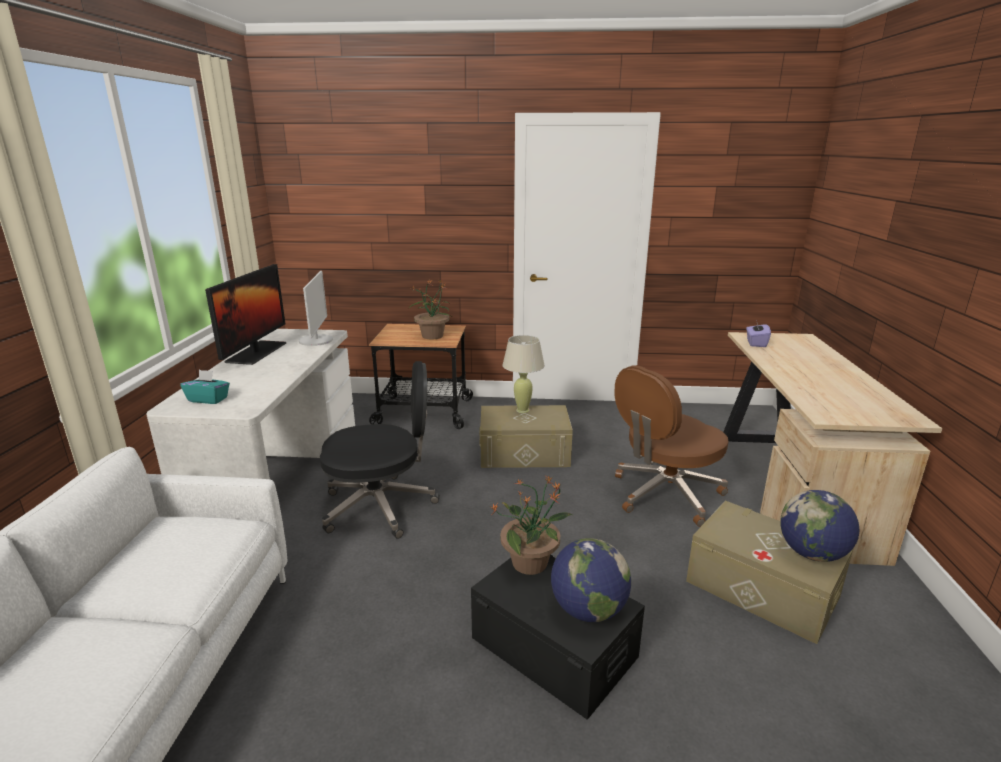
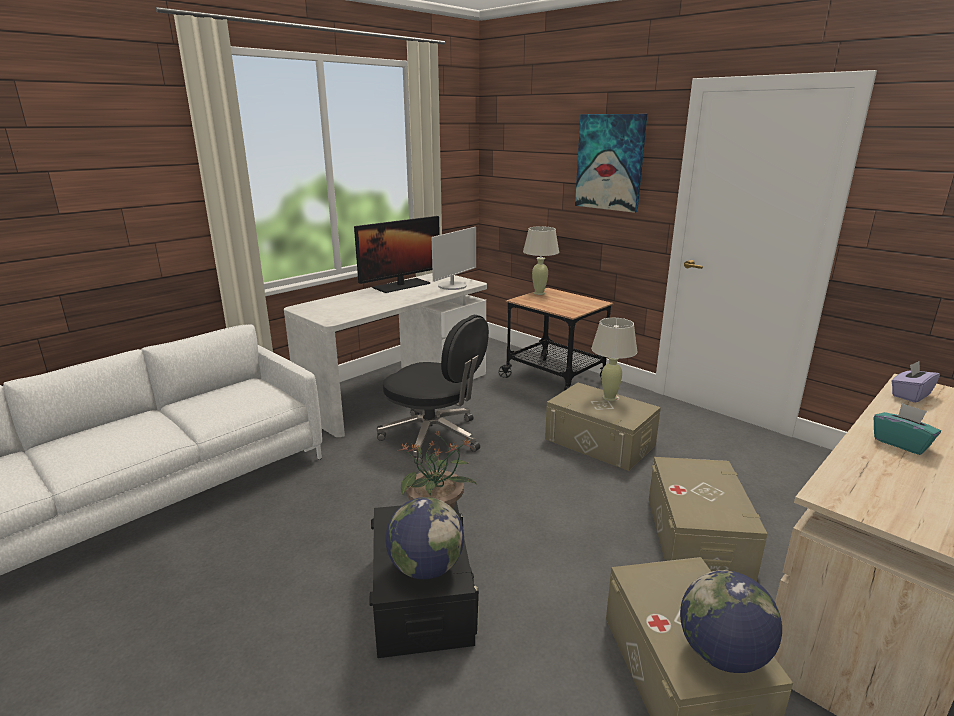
camera: 40 degrees right, 0 degrees up
(208, 399) = (325, 308): turquoise tissue box -> turquoise tissue box (901, 443)
(389, 330) = (539, 293): none -> beige table lamp
(432, 336) = (567, 305): potted plant -> none
(440, 191) = (610, 162): none -> picture
(665, 494) = (697, 537): brown office chair -> beige storage box

